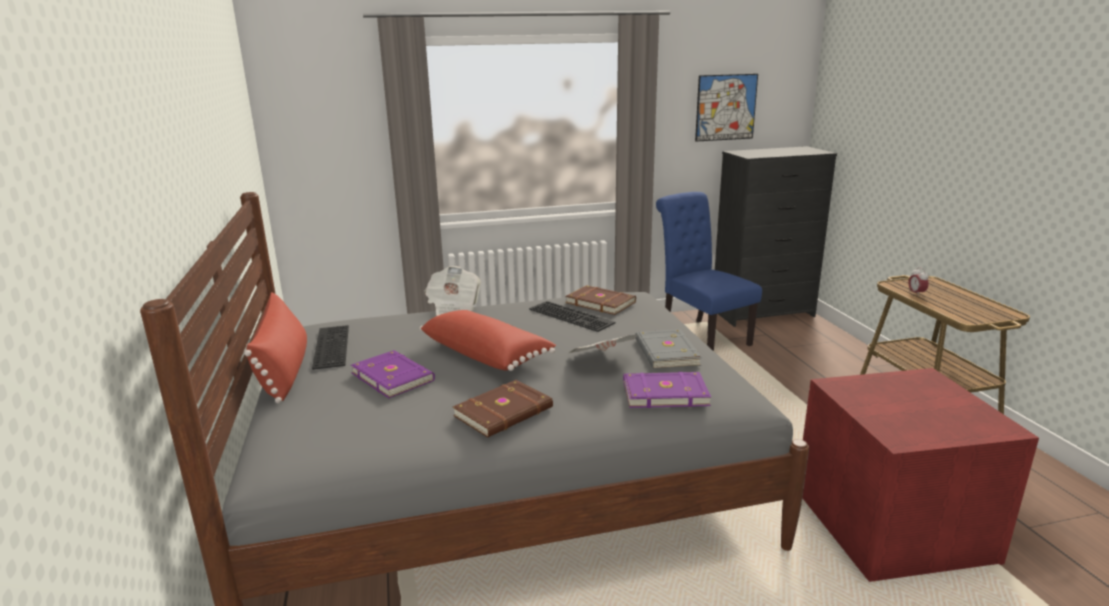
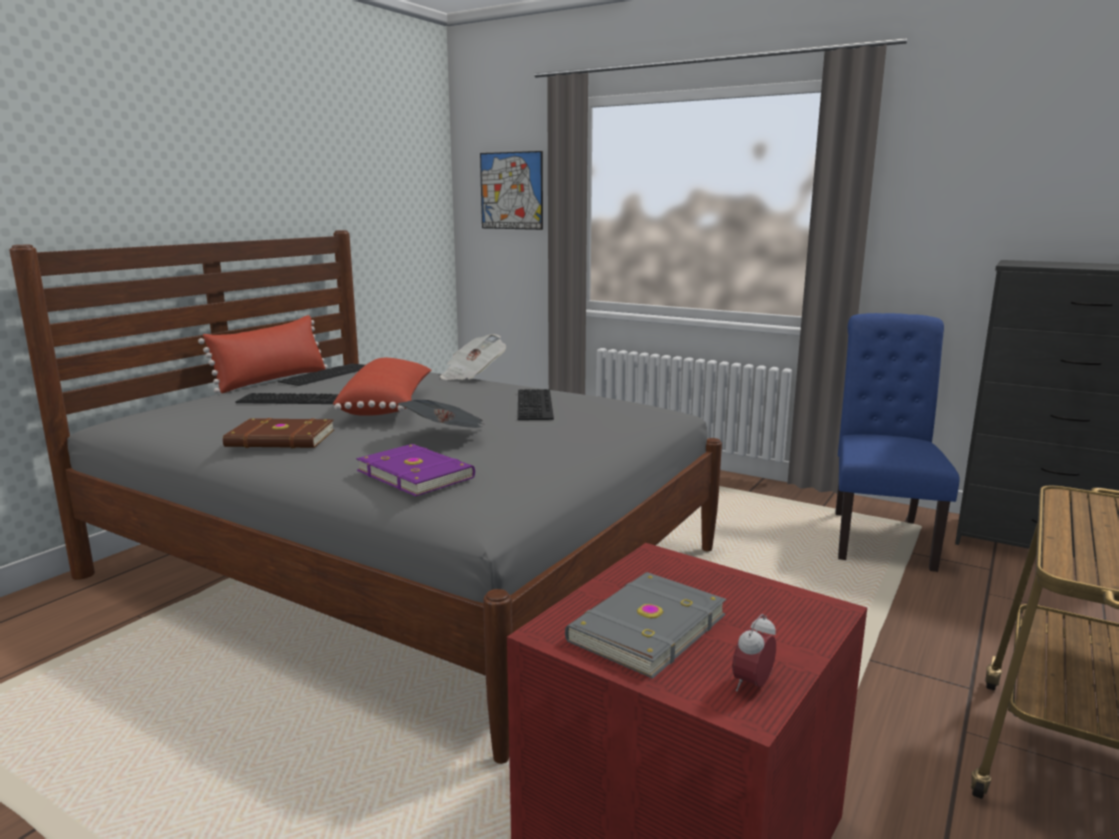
camera: 45 degrees right, 5 degrees down
(393, 376) = (298, 399): purple book -> keyboard
(600, 302) = (596, 403): brown book -> none
(665, 353) = (520, 452): grey book -> grey book (644, 627)
(726, 107) = (1018, 189): picture -> picture (511, 191)
(916, 294) = (1080, 516): alarm clock -> alarm clock (752, 685)

